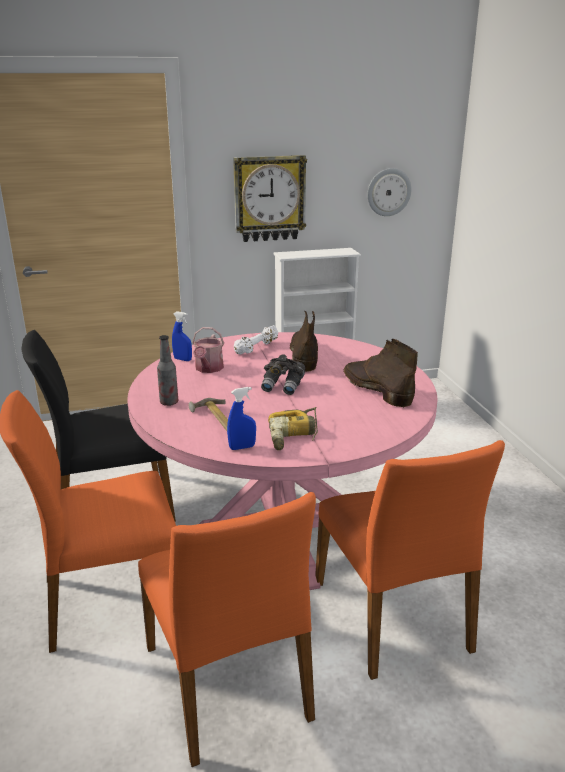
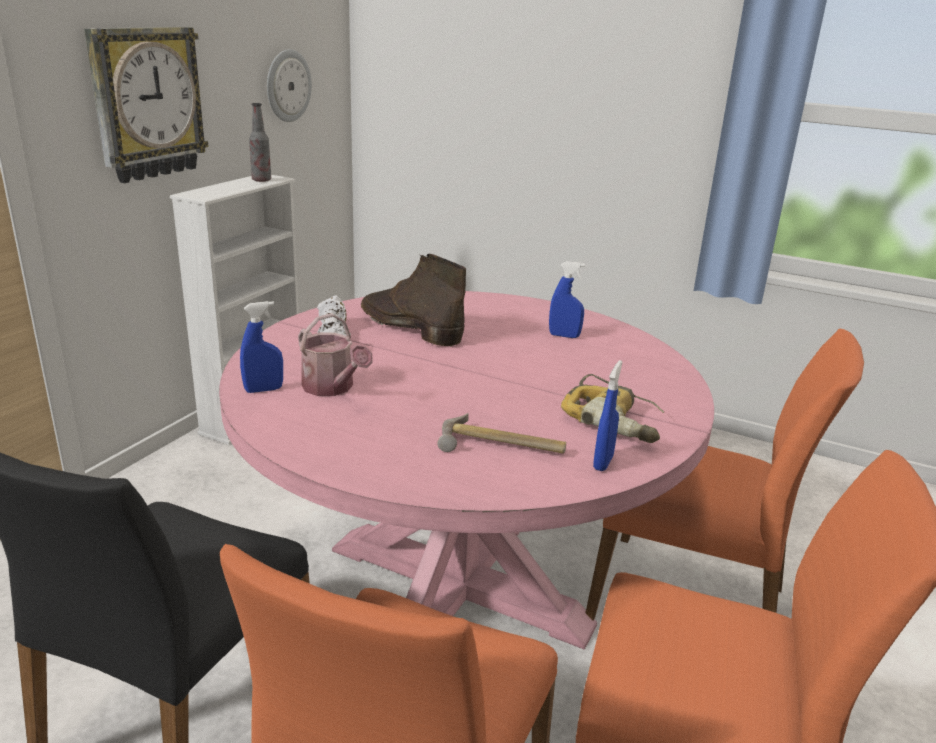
camera: 50 degrees left, 0 degrees up
(169, 402) = (388, 455): bottle -> bottle (261, 180)
(283, 386) = (472, 371): grey binoculars -> none
(376, 389) = (564, 336): brown boot -> blue spray bottle

